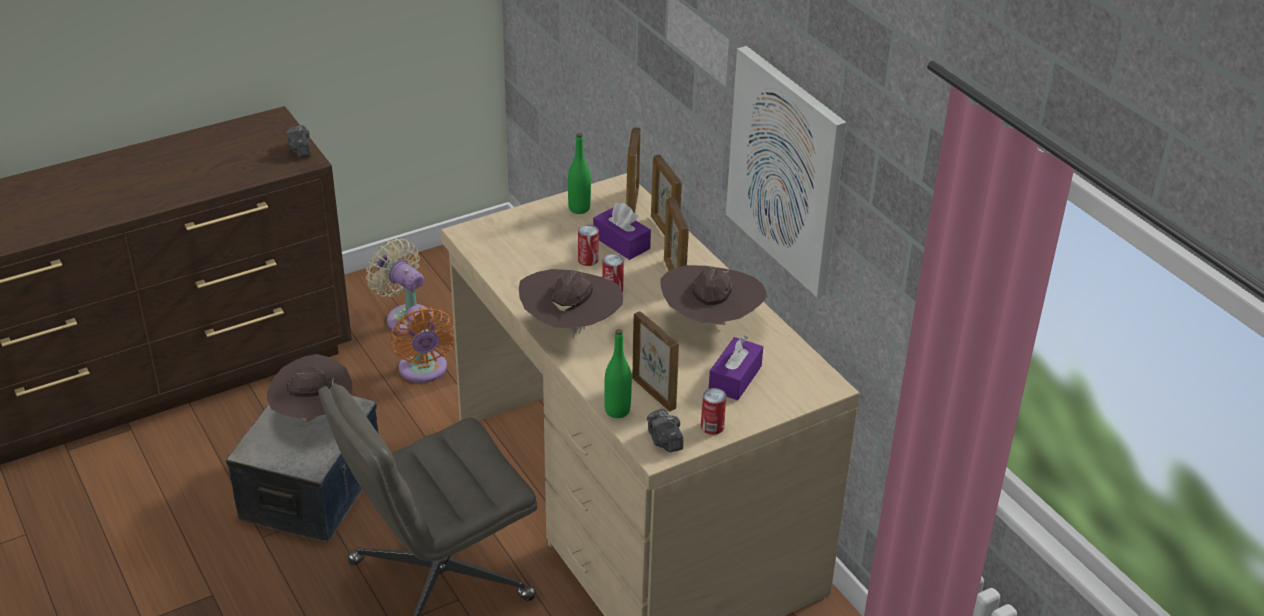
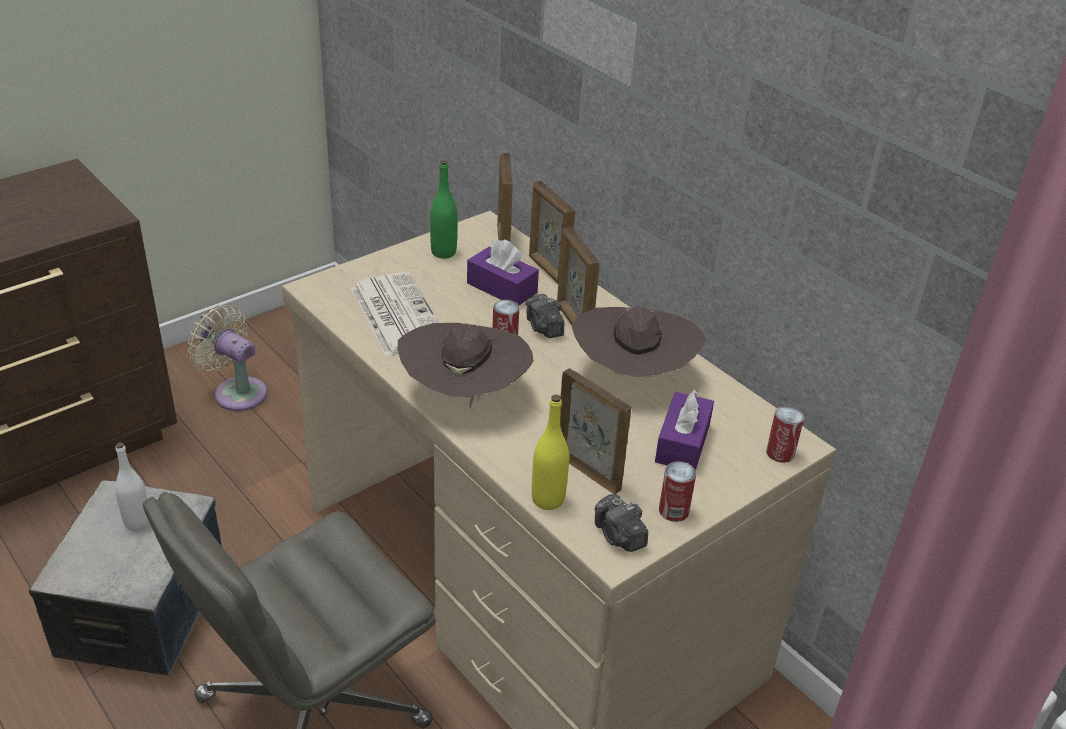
camera: 10 degrees left, 0 degrees up
(300, 150) = (99, 205): camera -> camera (544, 328)
(312, 416) = (137, 522): brown hat -> white bottle
(424, 371) = (263, 451): orange fan -> none
(529, 259) = (396, 314): none -> newspaper
(588, 260) = (467, 310): can -> can (780, 453)
(617, 410) = (548, 499): green bottle -> yellow bottle
(786, 170) = (726, 179): picture -> none

